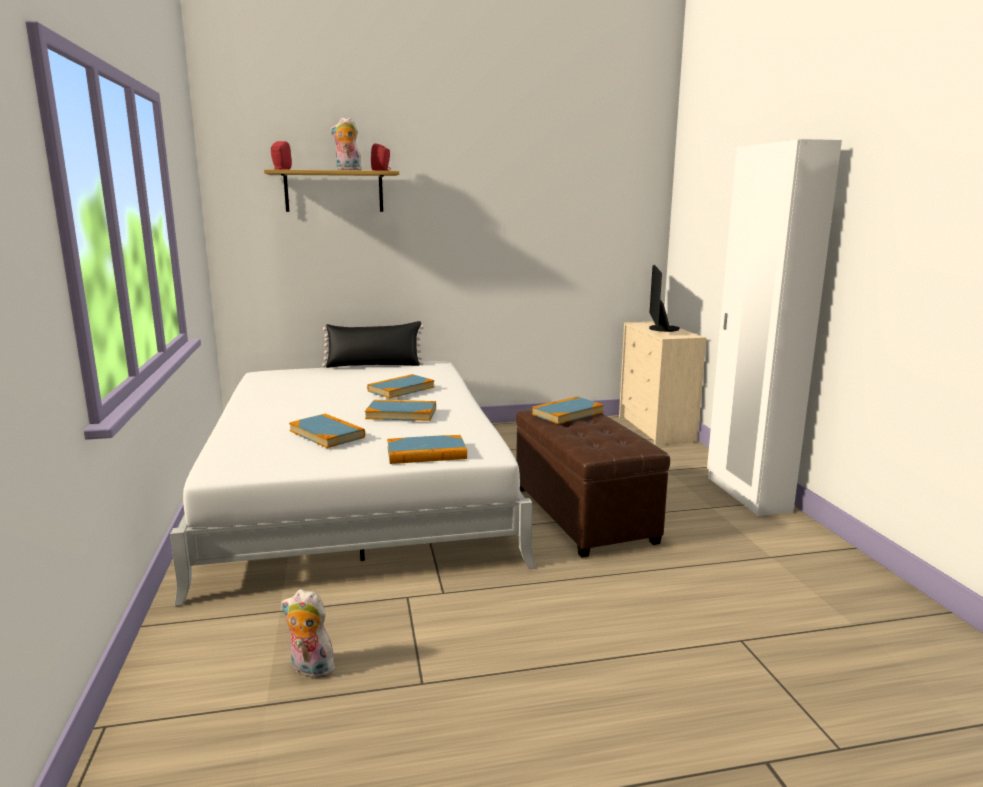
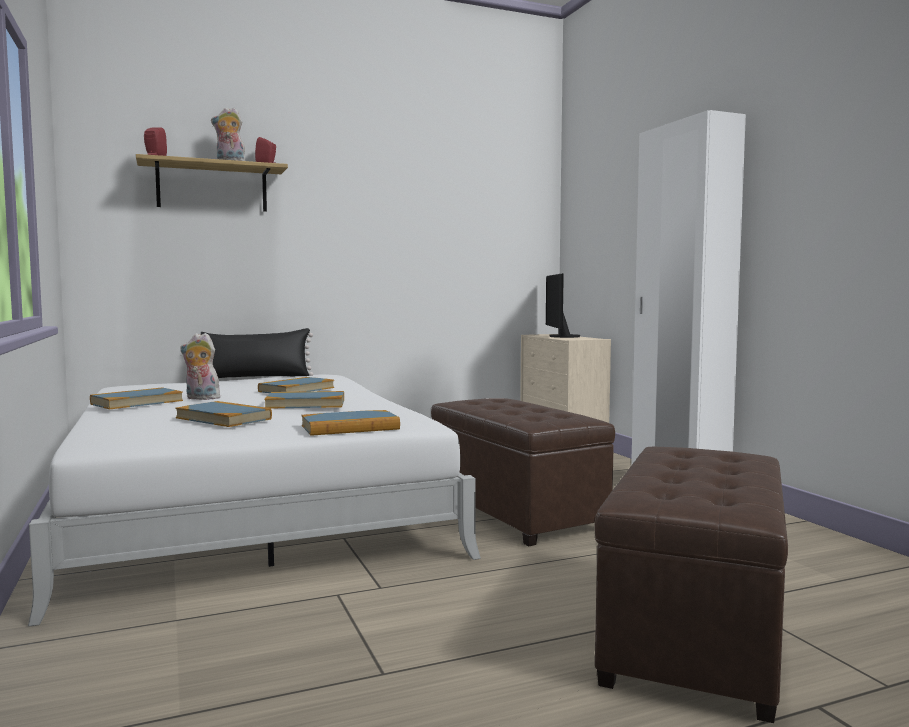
camera: 10 degrees left, 10 degrees down
(309, 669) = (230, 673): plush toy -> plush toy (200, 398)
(567, 413) = (490, 401): book -> book (137, 402)
(691, 670) = (693, 632): none -> brown ottoman

